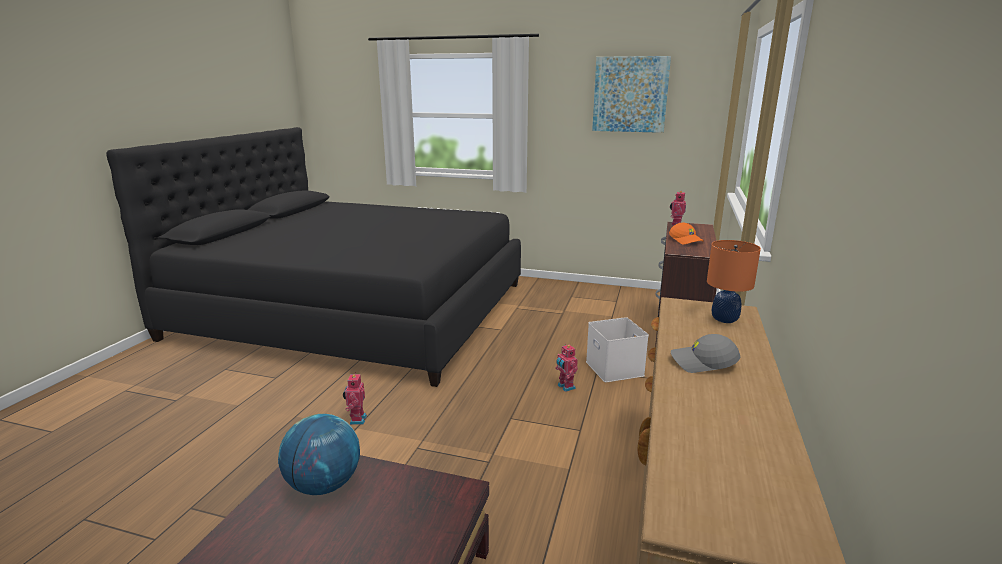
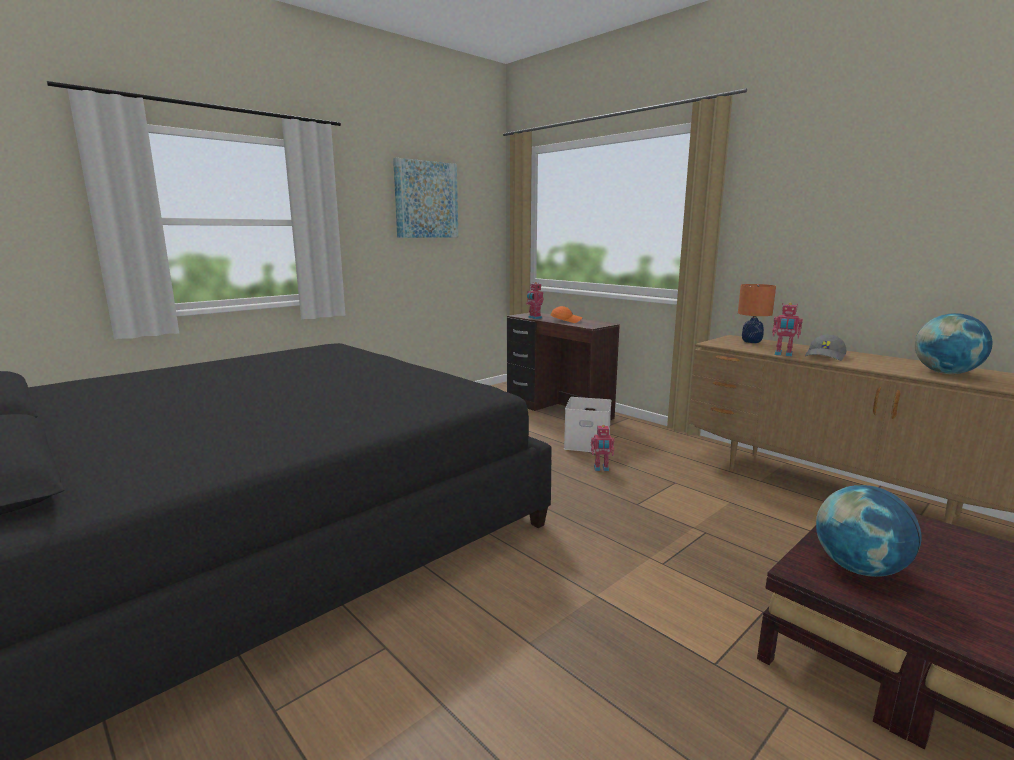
camera: 60 degrees left, 5 degrees down
(356, 420) = (577, 591): toy robot -> toy robot (783, 354)
(716, 445) = (946, 373): none -> globe

